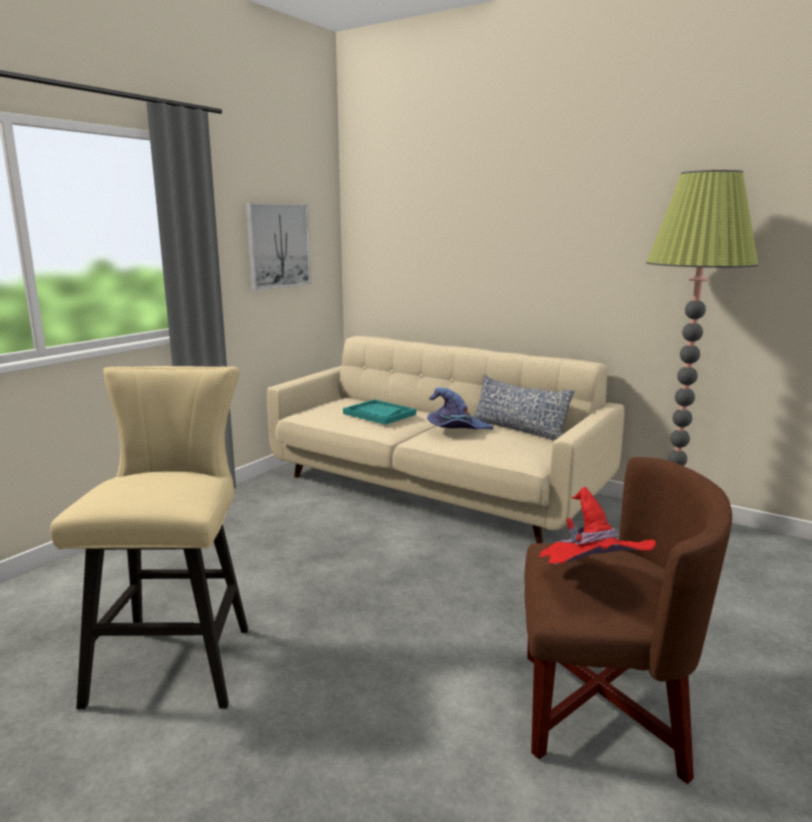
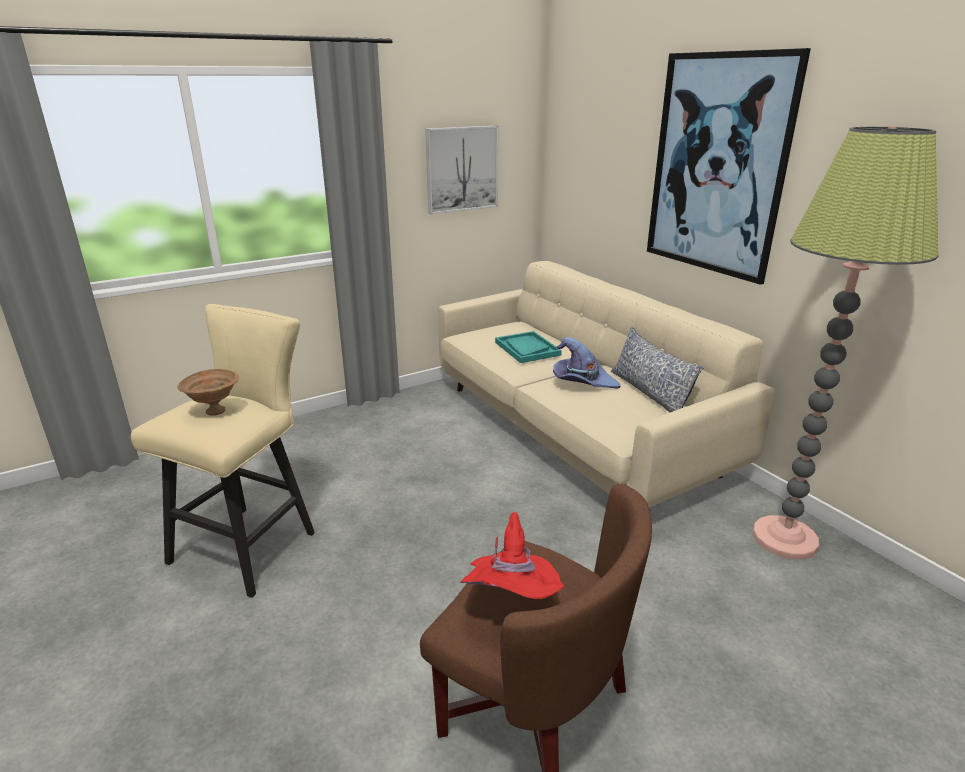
camera: 25 degrees right, 10 degrees up
(156, 483) = (214, 411): none -> brown bowl
(540, 224) = (717, 166): none -> picture

